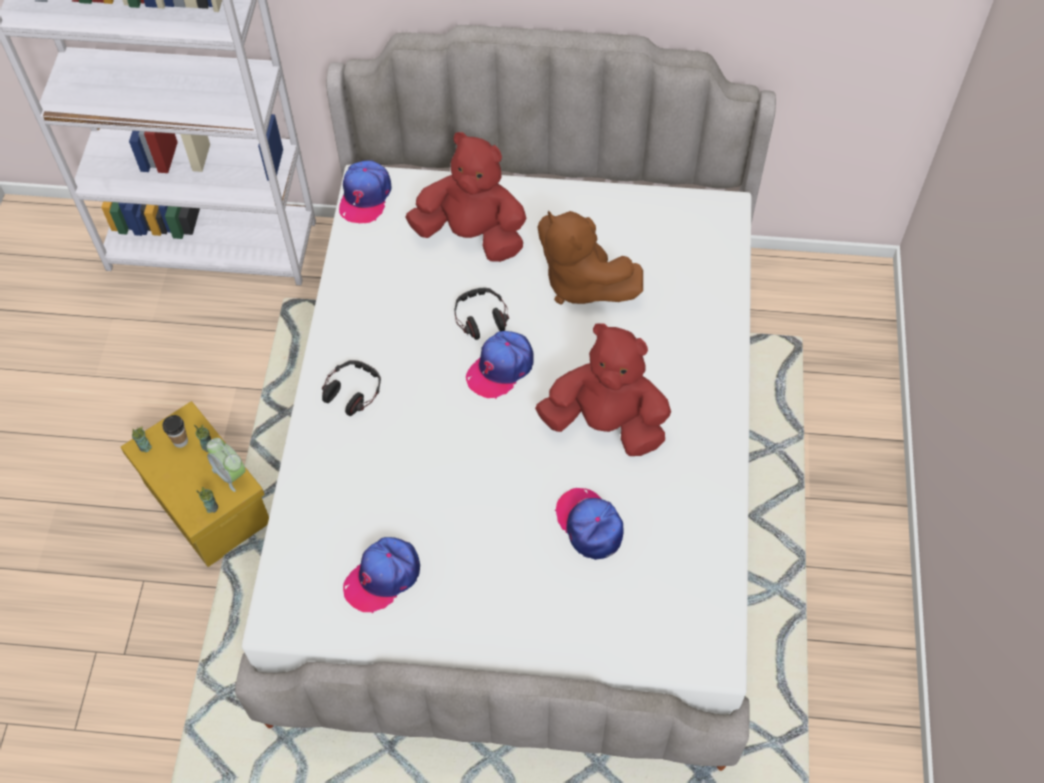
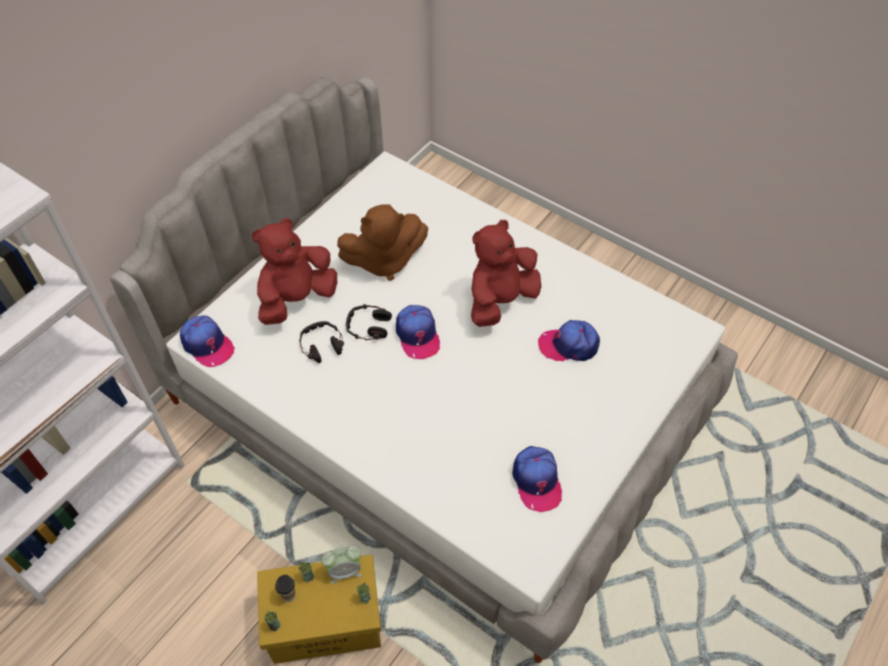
camera: 60 degrees left, 5 degrees down
(352, 391) = (371, 430): headphones -> headphones (321, 345)

